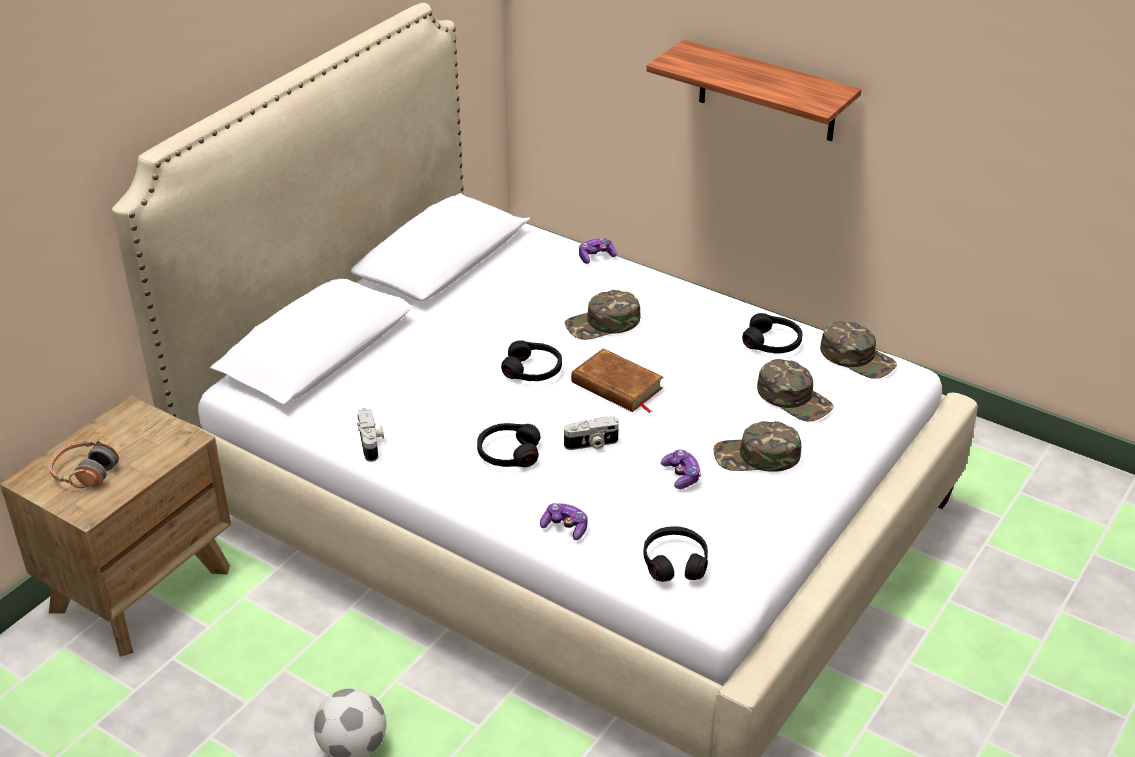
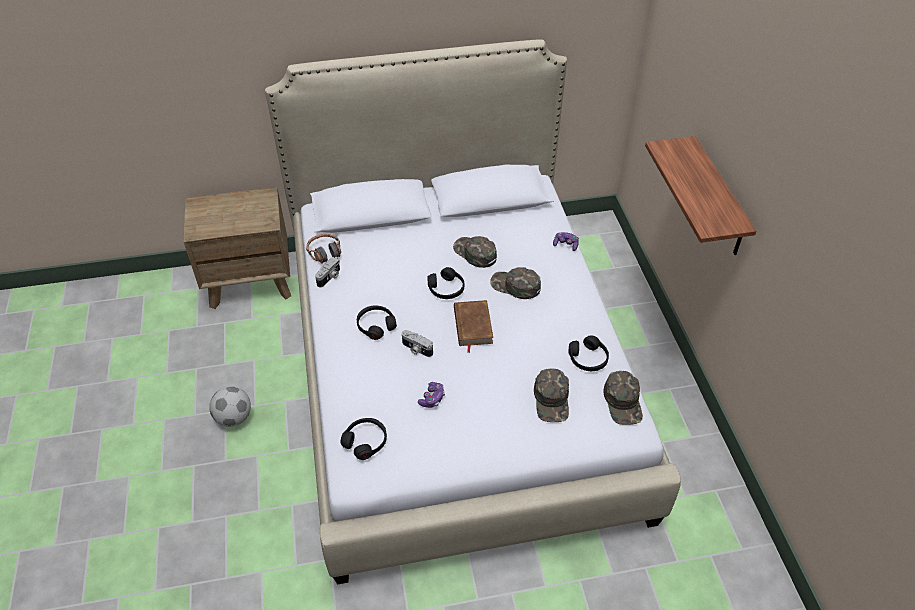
camera: 45 degrees right, 10 degrees up
(85, 472) = (216, 213): headphones -> headphones (325, 252)
(565, 527) = (347, 383): game controller -> none
(756, 456) = (485, 417): green cap -> green cap (474, 253)

